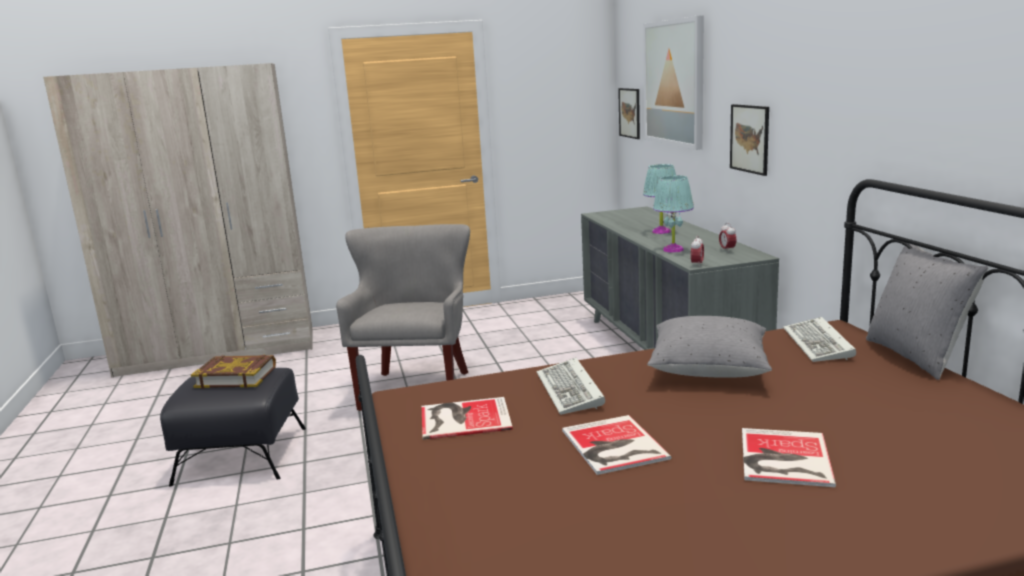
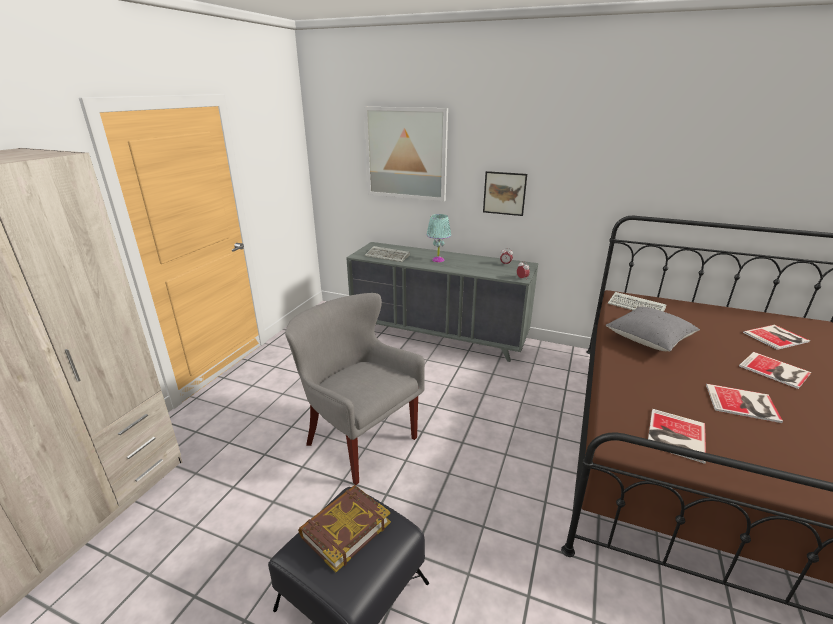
camera: 55 degrees left, 10 degrees up
(571, 391) = (653, 385): keyboard -> keyboard (388, 256)
(629, 113) = (336, 174): picture -> none
(673, 250) = (482, 272): turquoise table lamp -> none
(917, 356) = (669, 299): grey pillow -> none
(954, 450) = (777, 337): none -> book

